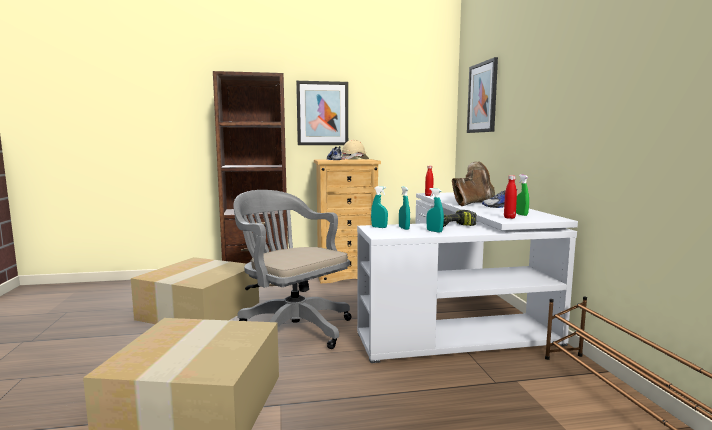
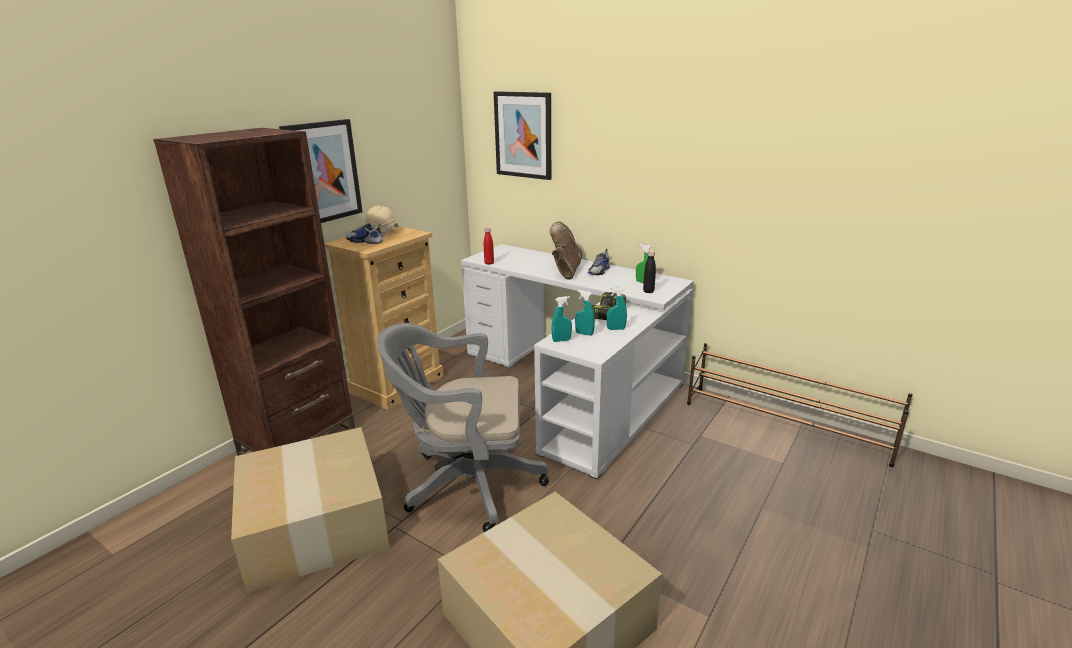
camera: 45 degrees left, 15 degrees up
(509, 218) = (648, 291): red bottle -> black bottle

